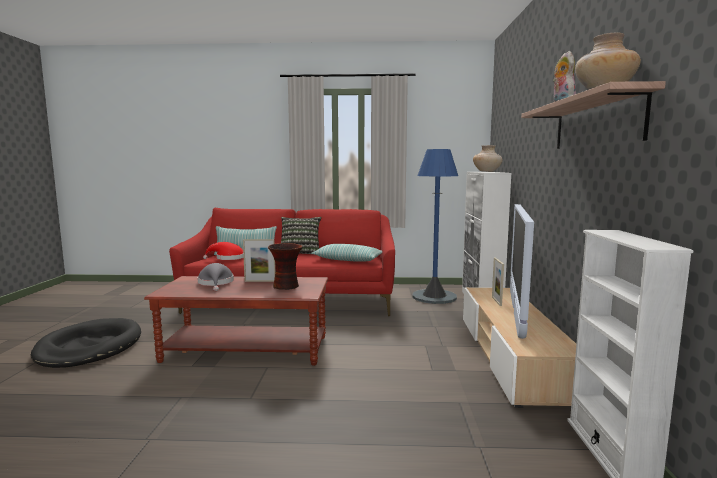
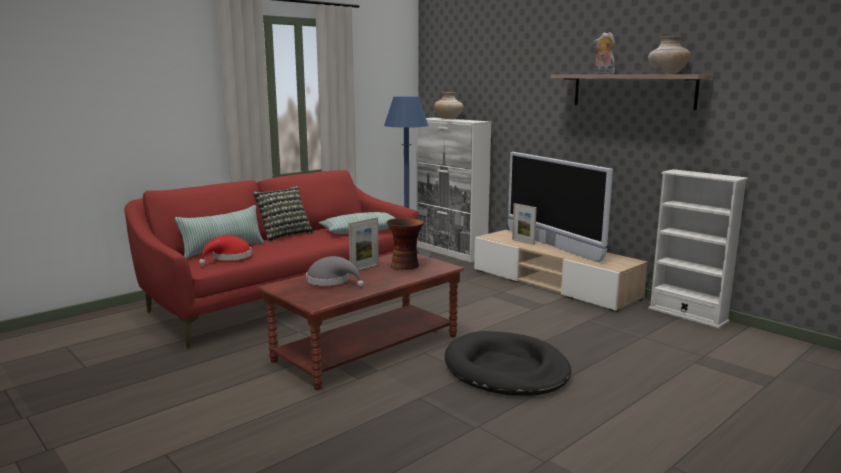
camera: 45 degrees left, 5 degrees up
(89, 347) = (185, 414): black dog bed -> black dog bed (506, 369)

